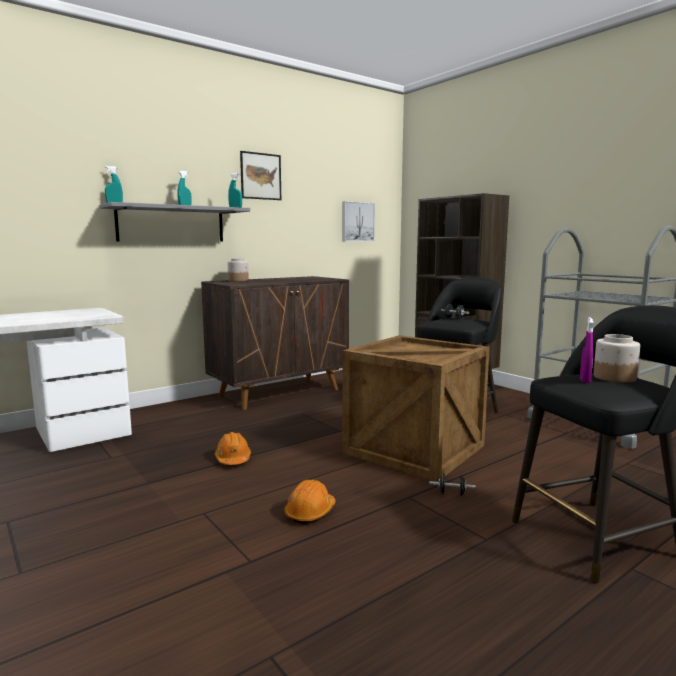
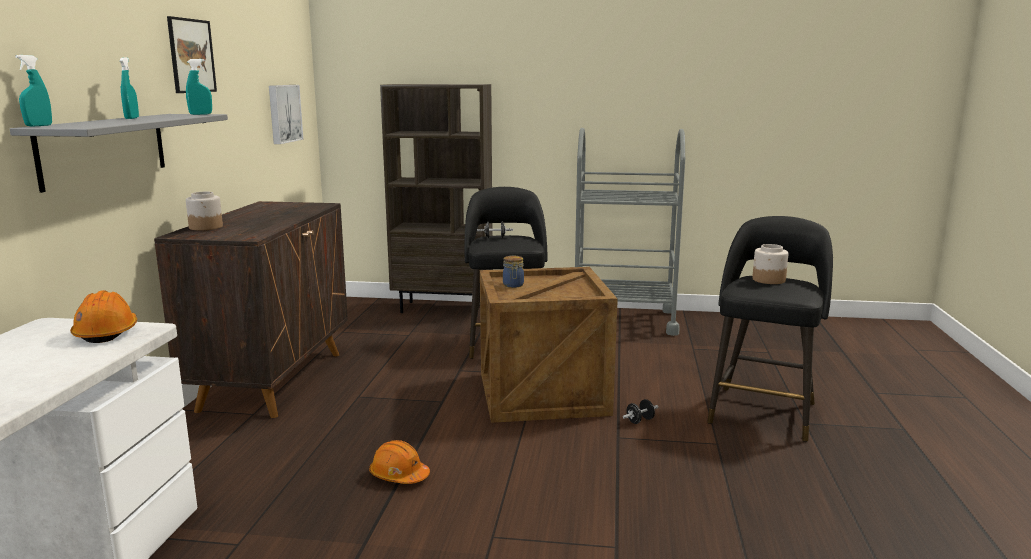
camera: 45 degrees left, 5 degrees up
(310, 512) = (576, 486): orange hard hat -> orange hard hat (106, 333)
(401, 347) = (513, 285): none -> jar
(585, 380) = (763, 287): purple spray bottle -> none

